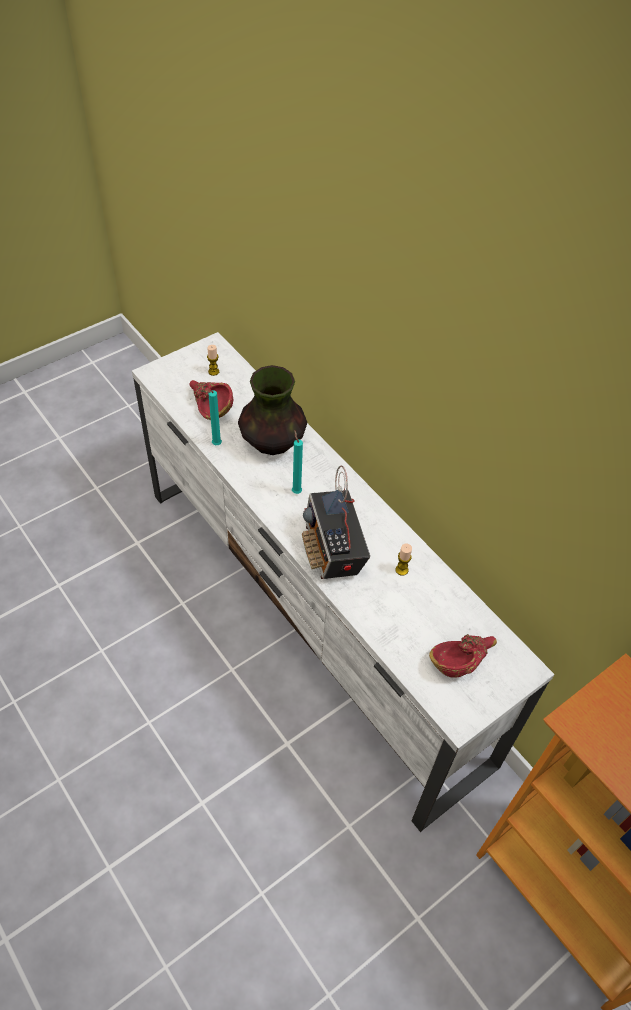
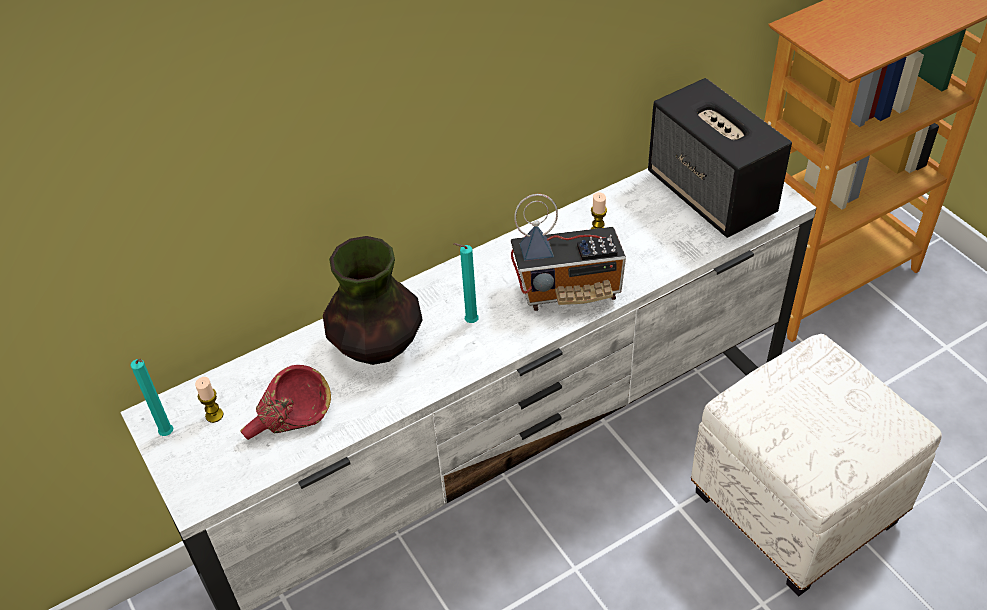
camera: 80 degrees left, 5 degrees down
(215, 445) = (373, 411): turquoise candle -> turquoise candle (168, 435)
(289, 840) = (797, 508): none -> white ottoman
(461, 658) = (712, 194): red bowl -> speaker

